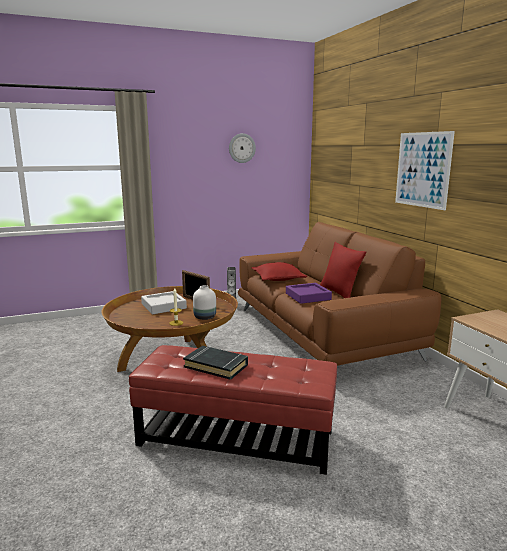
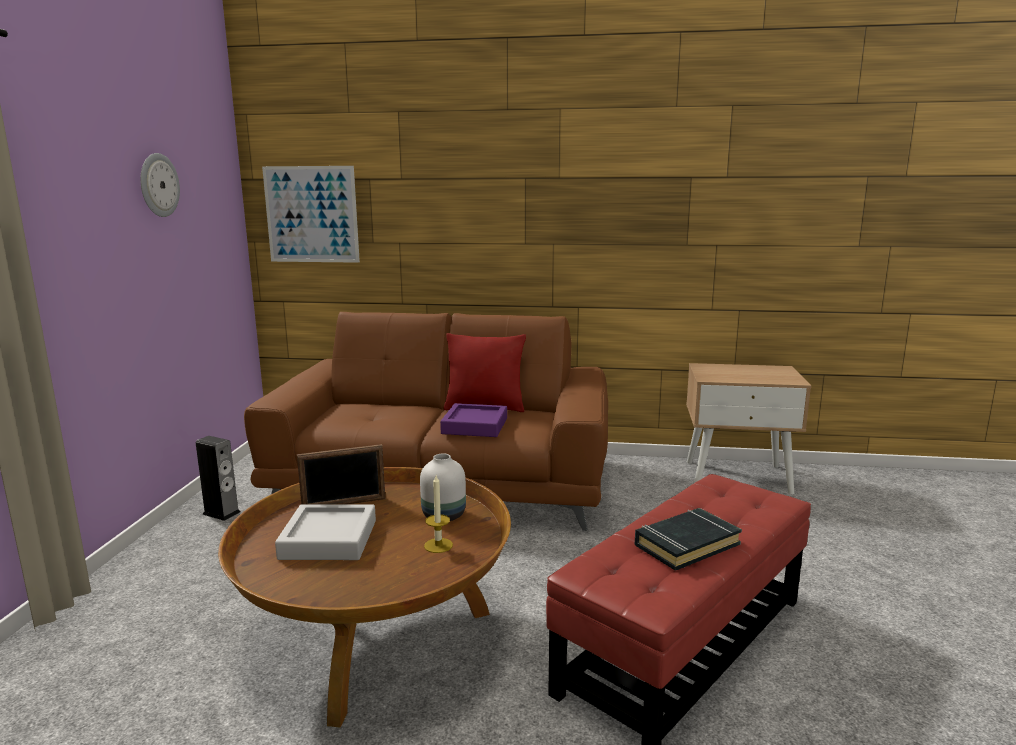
camera: 60 degrees left, 0 degrees up
(278, 279) = (362, 422): red pillow -> none
(422, 169) = (541, 212): picture -> picture (311, 214)

